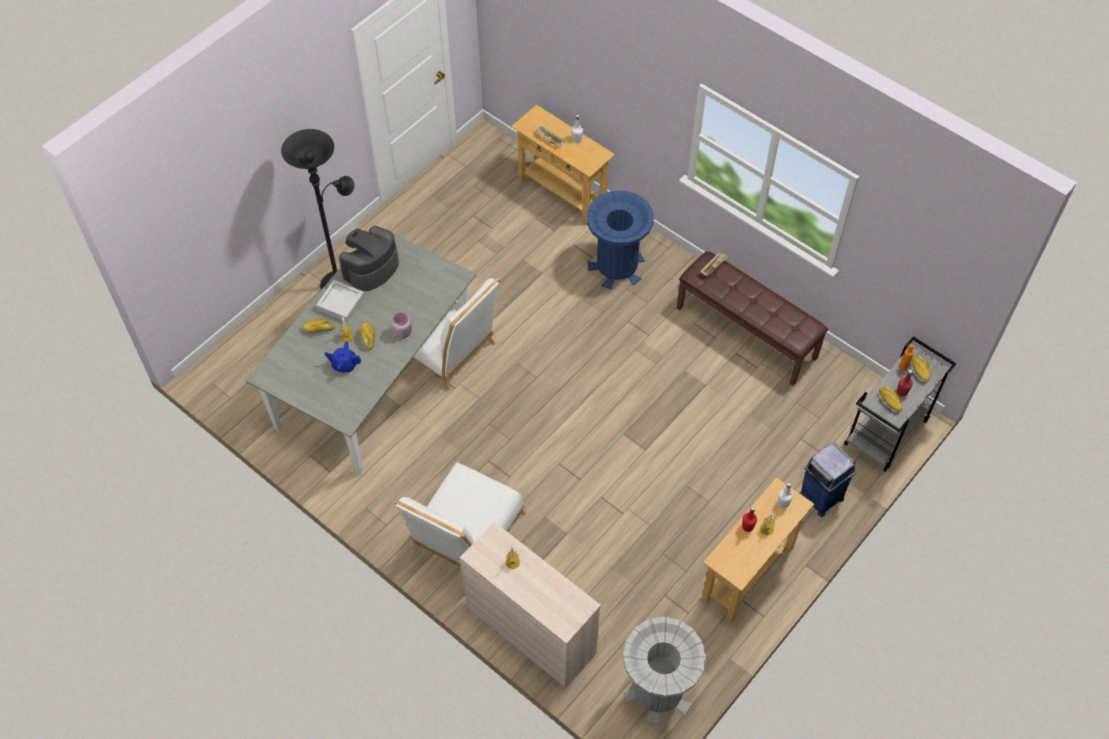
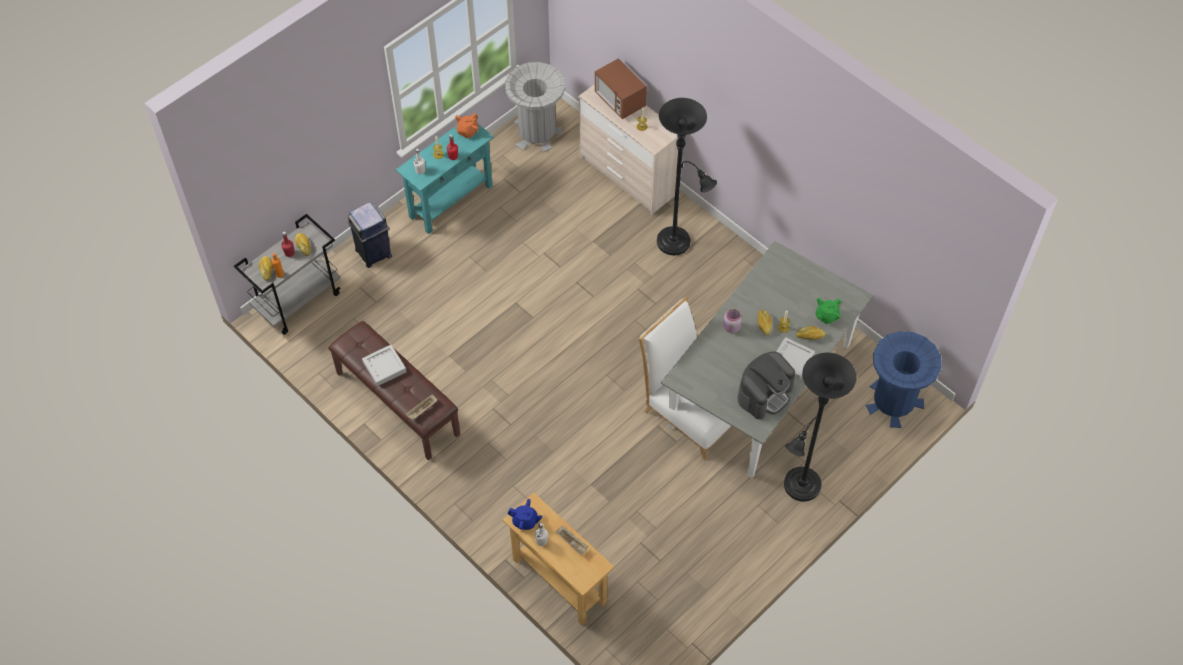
camera: 175 degrees left, 0 degrees up
(299, 351) = (826, 316): none -> green teapot
(344, 365) = (783, 301): blue teapot -> blue teapot (525, 521)
(465, 538) = (677, 243): white chair -> black floor lamp
(544, 601) = (619, 101): none -> microwave
(617, 266) = (512, 485): blue trash can -> blue trash can (893, 401)
(738, 565) = (467, 132): none -> orange teapot
(747, 574) = (451, 201): beige console table -> turquoise console table
(762, 305) = (384, 367): none -> grey tray

